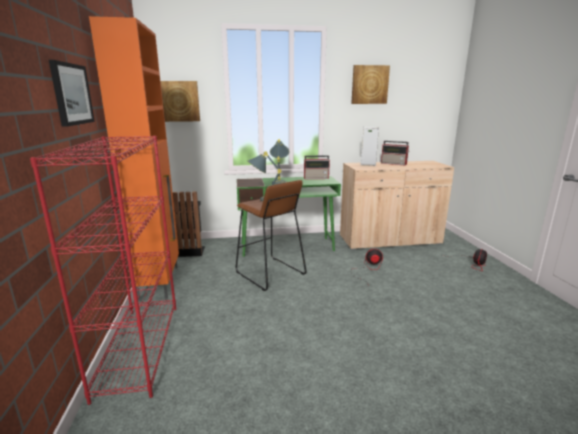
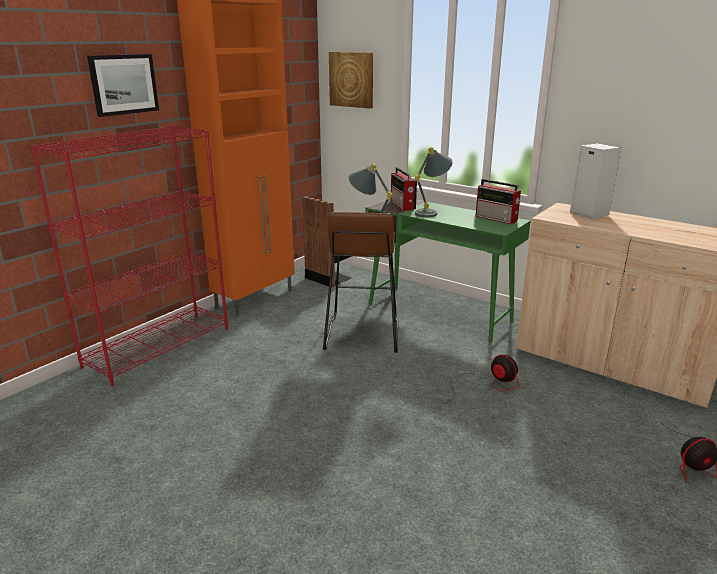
camera: 45 degrees right, 5 degrees up
(369, 84) = (640, 62): picture -> none
(394, 163) = (642, 223): radio -> radio (402, 205)

